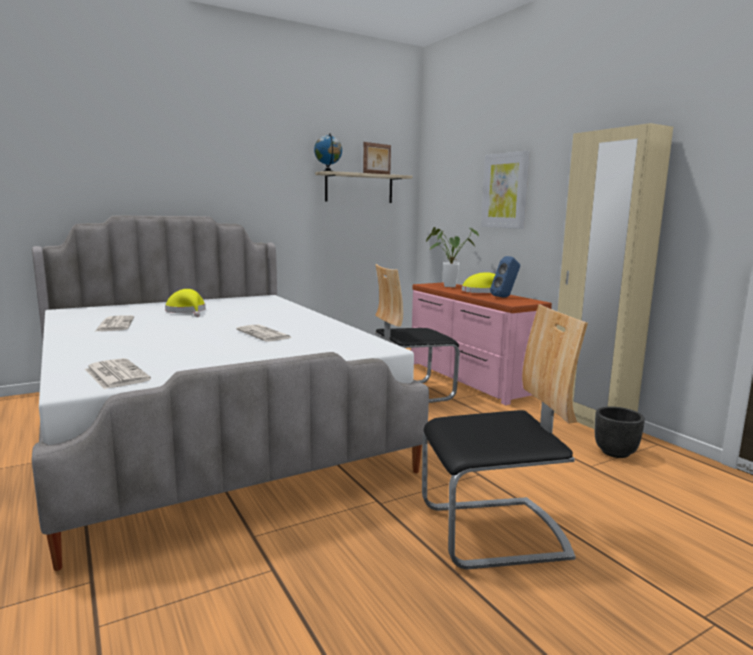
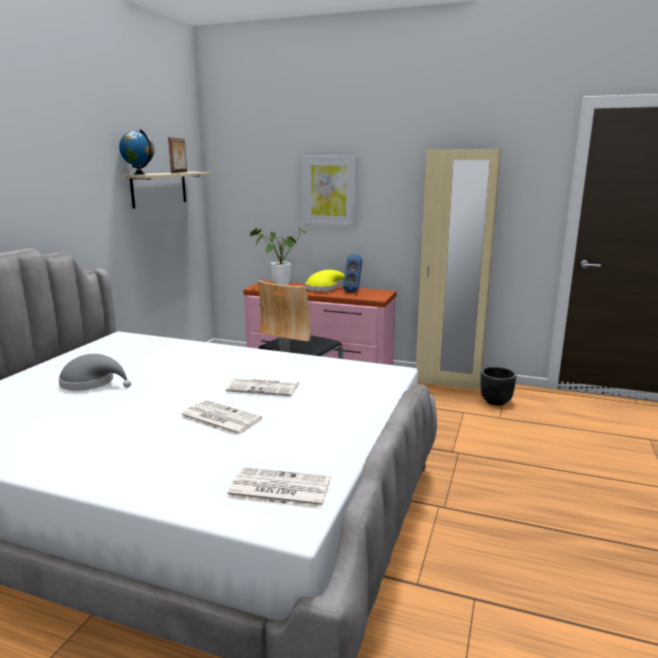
camera: 40 degrees left, 5 degrees up
(115, 324) = (59, 430): newspaper -> newspaper (219, 418)
(187, 311) = (91, 383): yellow hat -> grey hat
(494, 532) = (531, 491): chair -> none

